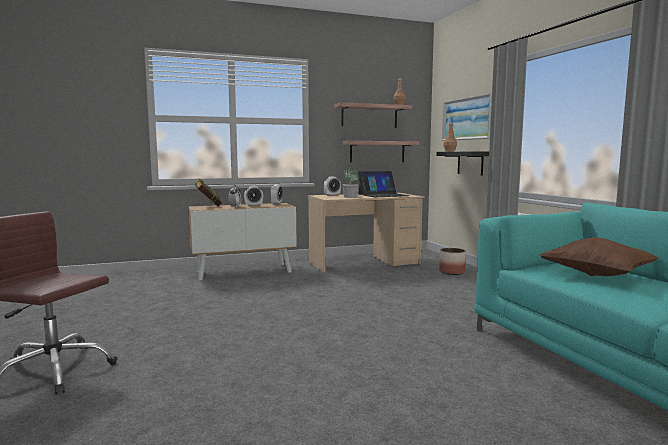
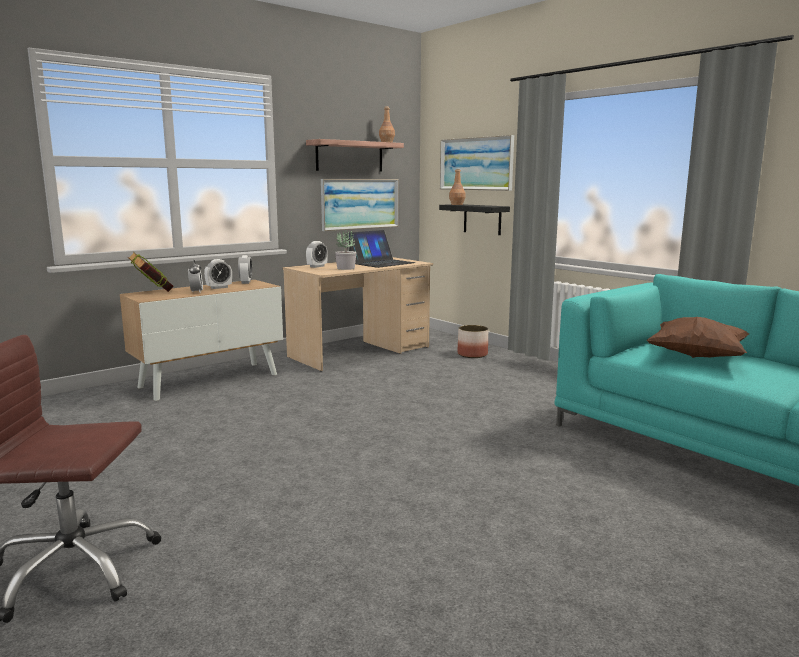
camera: 20 degrees left, 5 degrees up
(377, 151) = (360, 204): shelf -> picture

